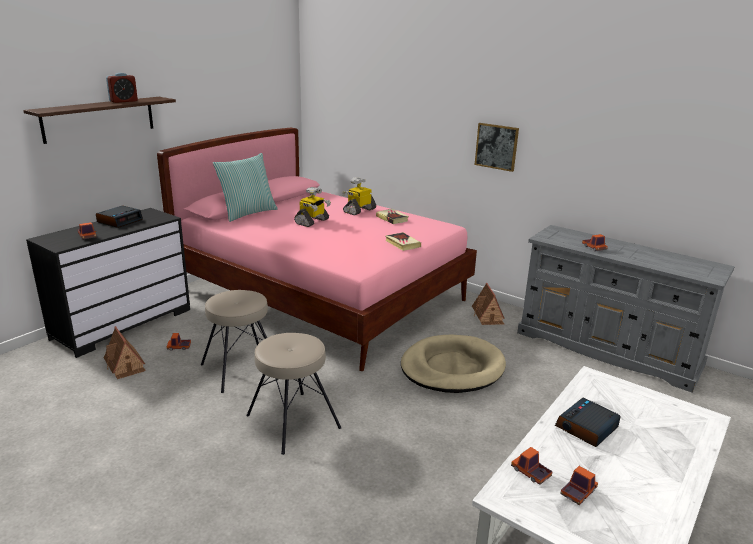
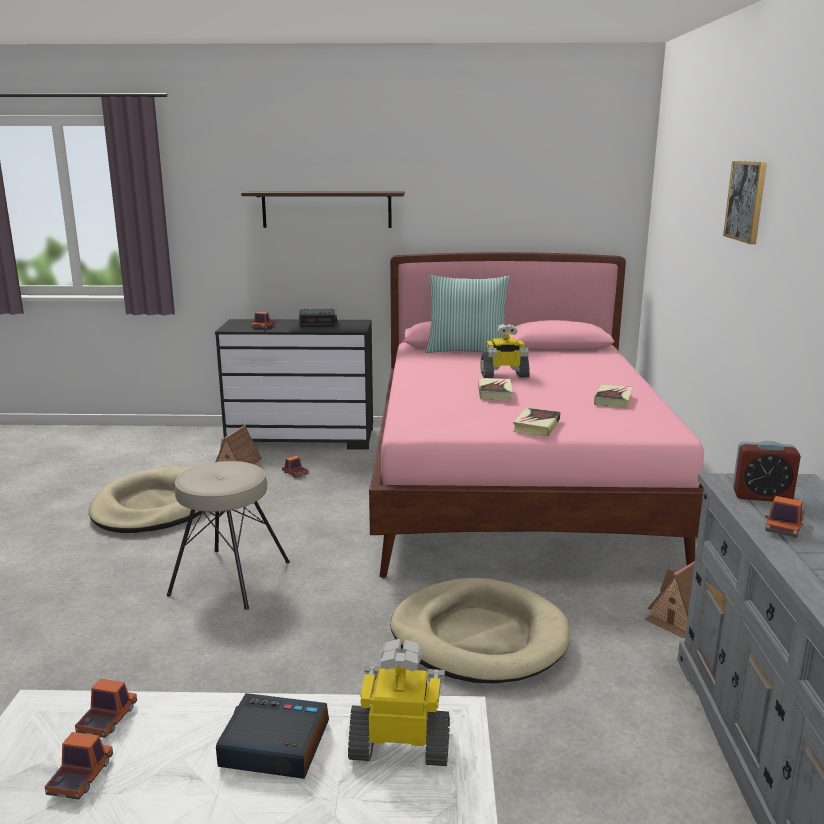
camera: 55 degrees right, 5 degrees down
(123, 101) = (349, 191): alarm clock -> alarm clock (761, 496)
(130, 419) = (156, 506): none -> beige dog bed
(241, 368) = (296, 514): beige stool -> none
(341, 233) = (495, 393): none -> book
(359, 210) = (597, 381): toy robot -> toy robot (401, 745)
(496, 146) = (780, 300): picture -> picture (746, 201)
(578, 492) = (81, 777): toy truck -> toy truck turned 90 degrees counterclockwise

